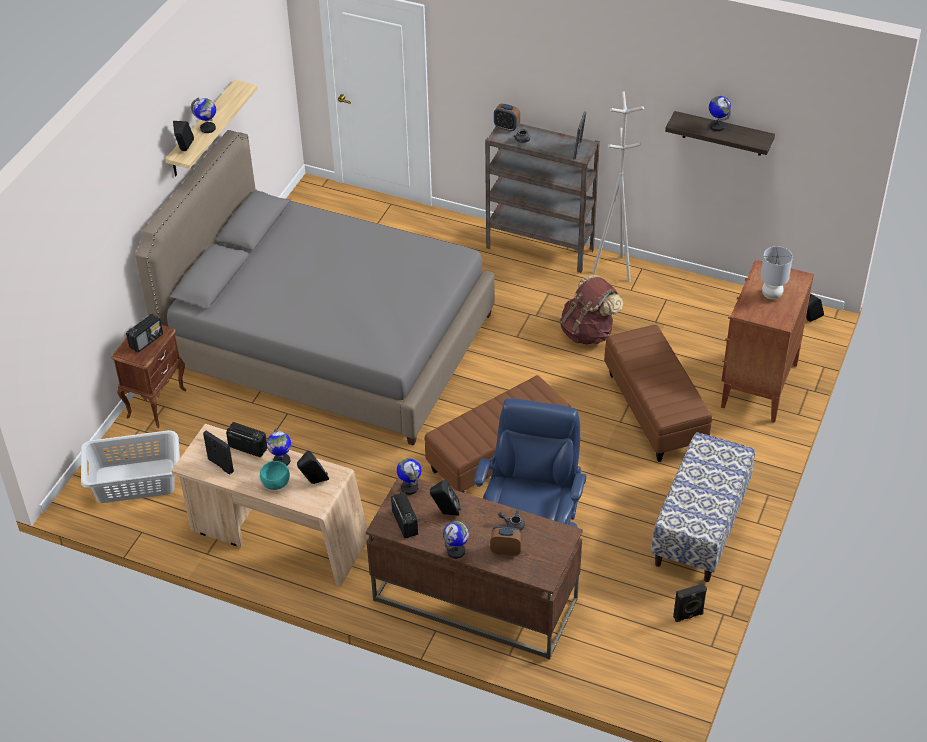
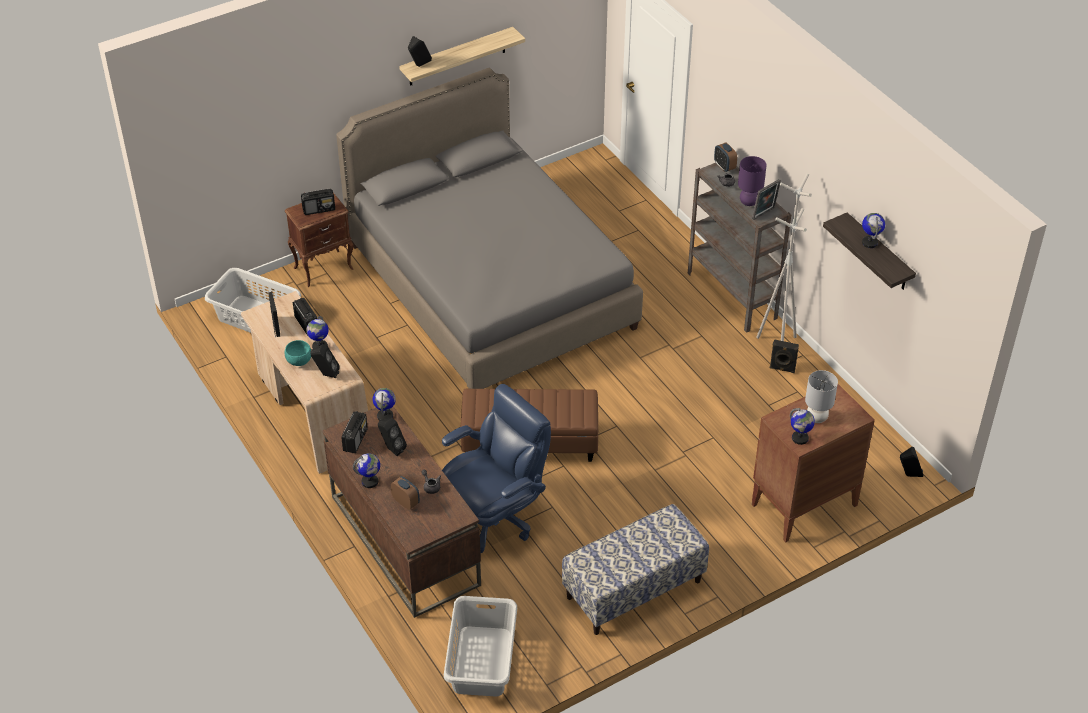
camera: 35 degrees right, 0 degrees up
(208, 128) = (453, 56): globe -> globe (800, 438)
(556, 146) = (749, 202): none -> purple table lamp
(588, 332) = (702, 384): brown backpack -> none
(641, 659) = (482, 660): none -> grey laundry basket
(655, 412) = (692, 478): brown ottoman -> none
(688, 616) = (552, 651): black speaker -> black speaker (782, 369)

